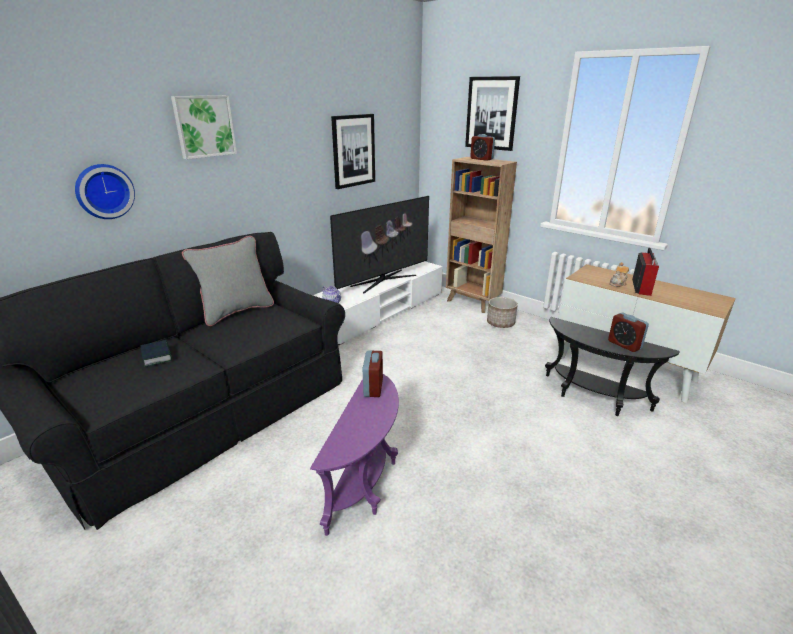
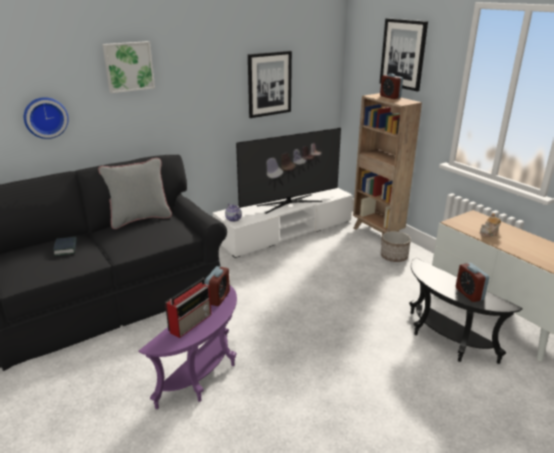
camera: 15 degrees right, 0 degrees up
(641, 287) = (511, 240): radio -> radio (191, 322)

